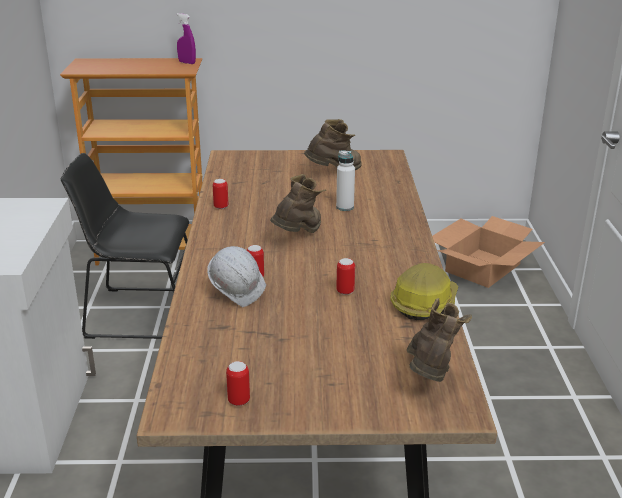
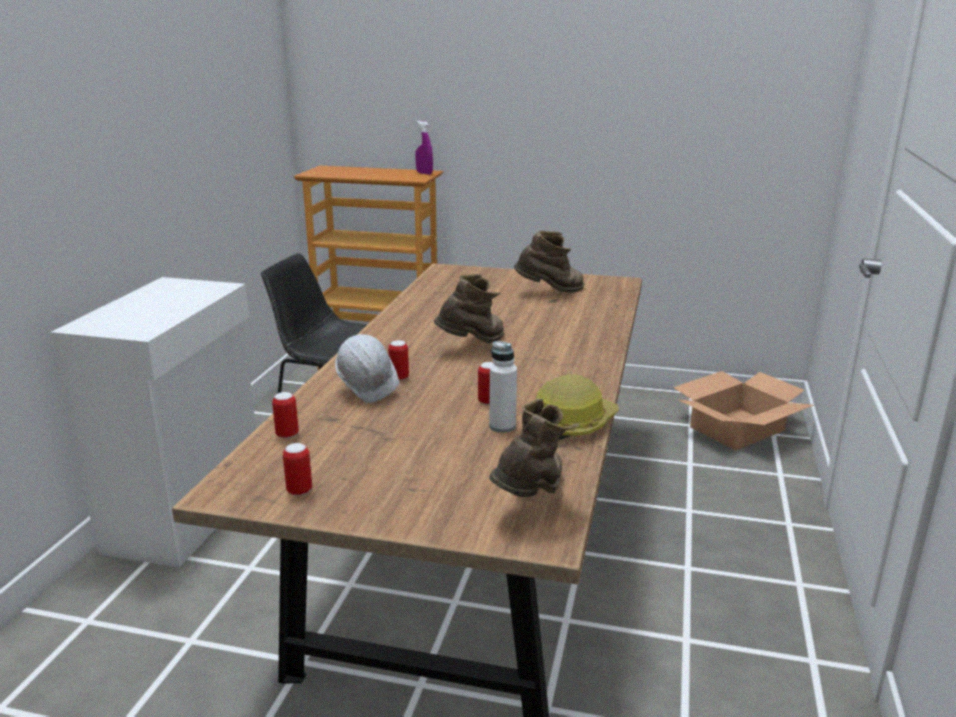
camera: 15 degrees right, 5 degrees down
(221, 207) = (407, 312): can -> can (287, 435)
(345, 207) = (540, 324): white bottle -> white bottle (502, 426)

